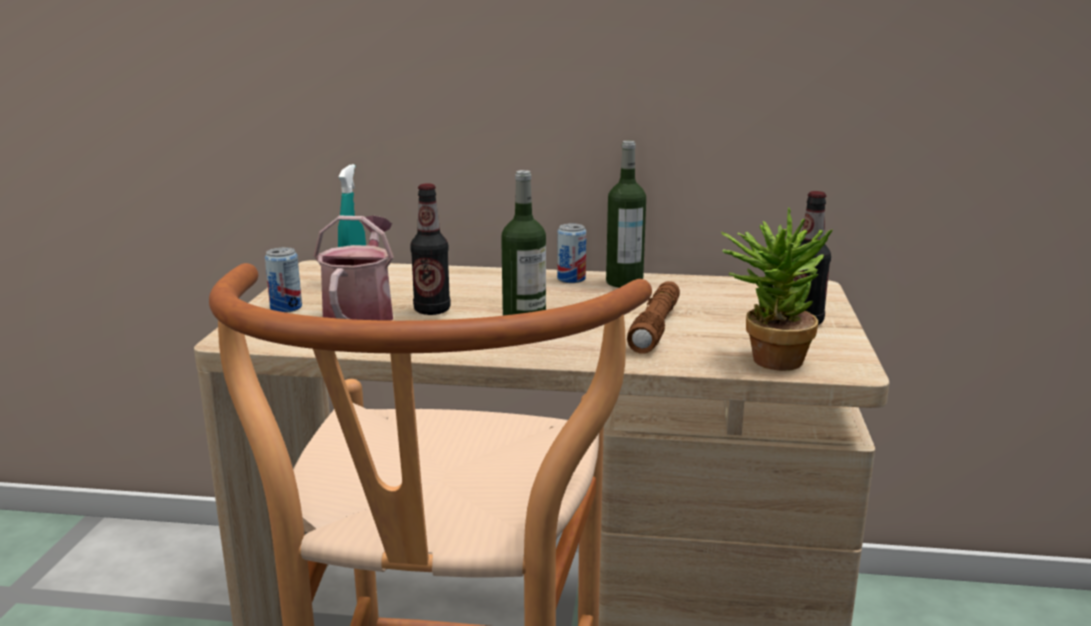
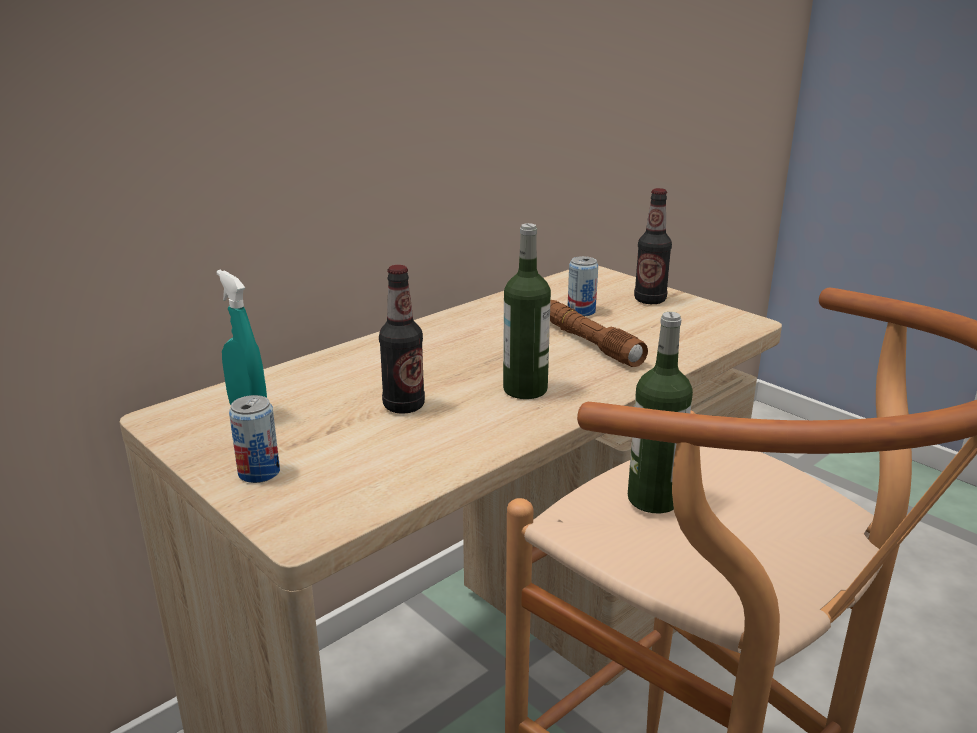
camera: 50 degrees left, 5 degrees up
(361, 313) = (351, 440): watering can -> none
(571, 279) = (432, 329): can -> can (581, 311)
(624, 282) = (475, 316): bottle -> bottle (653, 499)
(767, 358) = (698, 335): potted plant -> none

